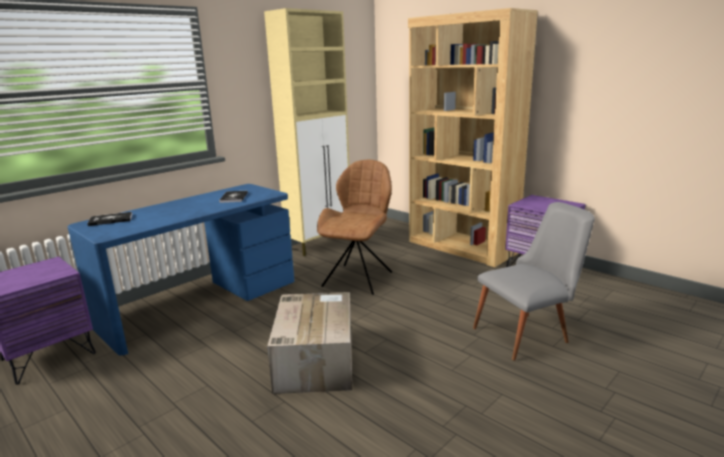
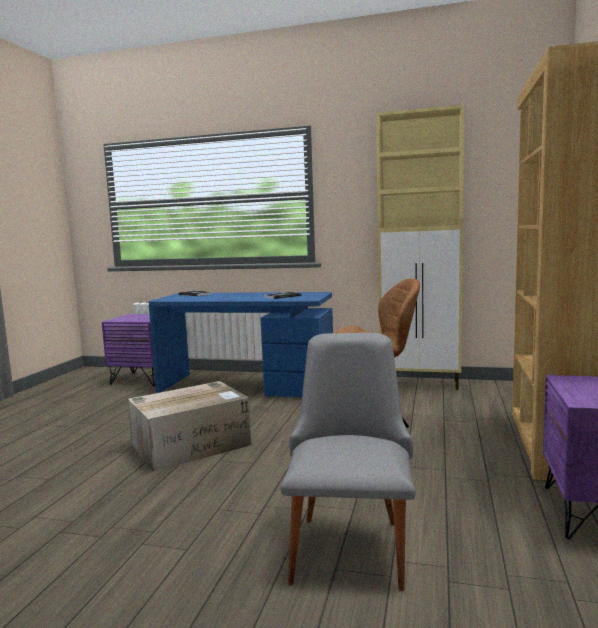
camera: 60 degrees right, 10 degrees down
(528, 334) = (351, 542): grey chair -> grey chair turned 120 degrees counterclockwise

